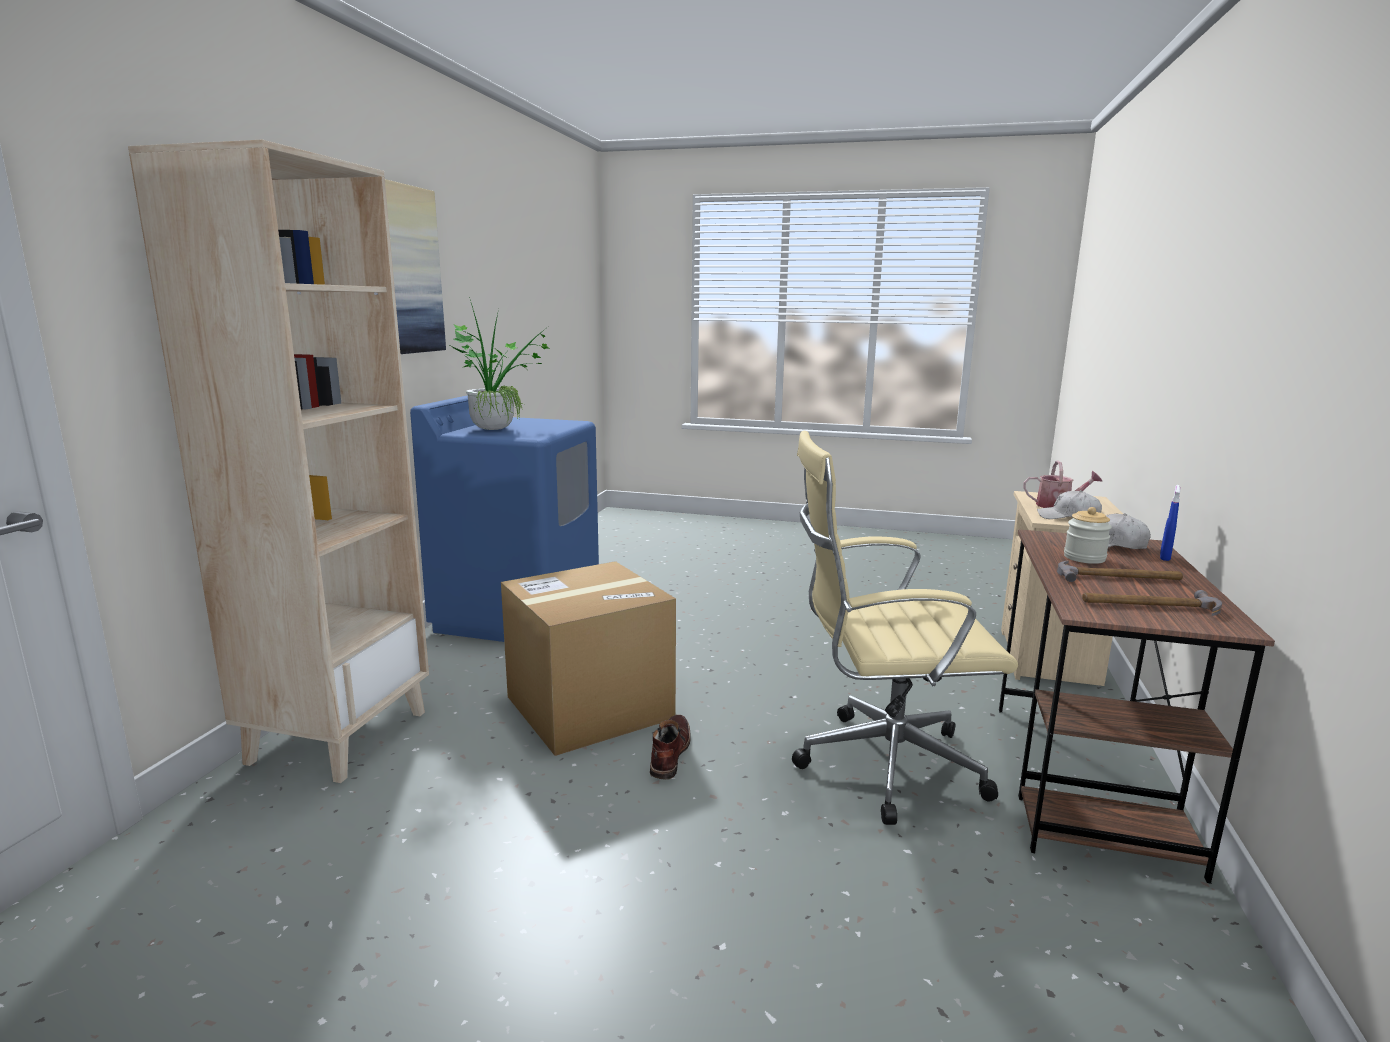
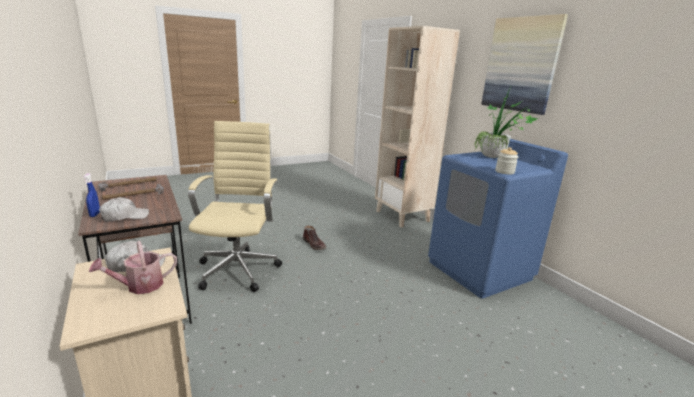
camera: 135 degrees right, 5 degrees up
(589, 707) = (363, 247): cardboard box -> none
(881, 765) = (239, 268): beige office chair -> beige office chair turned 45 degrees counterclockwise
(1084, 558) = (146, 203): jar -> jar (504, 172)

